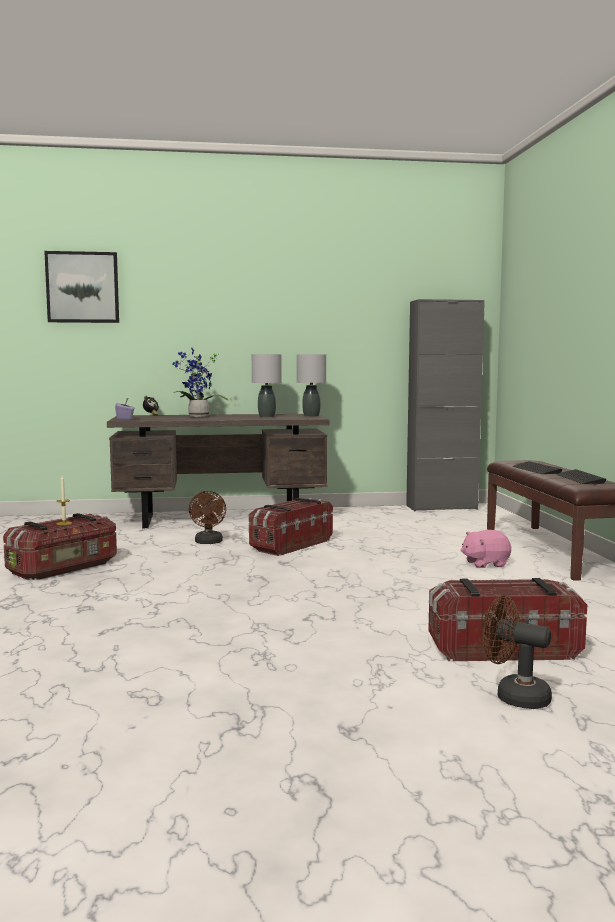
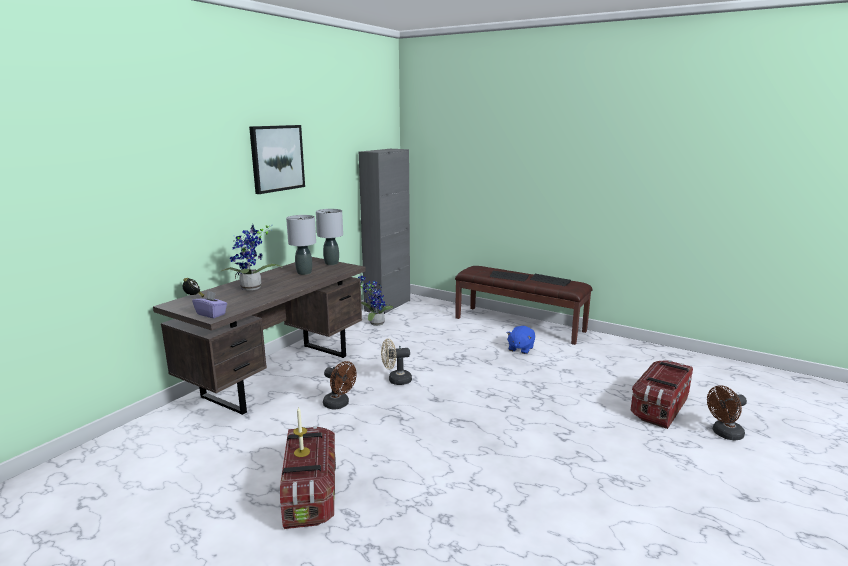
camera: 50 degrees left, 10 degrees up
(82, 287) = (87, 164): picture -> picture (277, 158)
(290, 545) = (396, 380): storage box -> beige fan
(389, 514) = (375, 323): none -> potted plant
(485, 563) = (520, 349): pink plush toy -> blue plush toy

